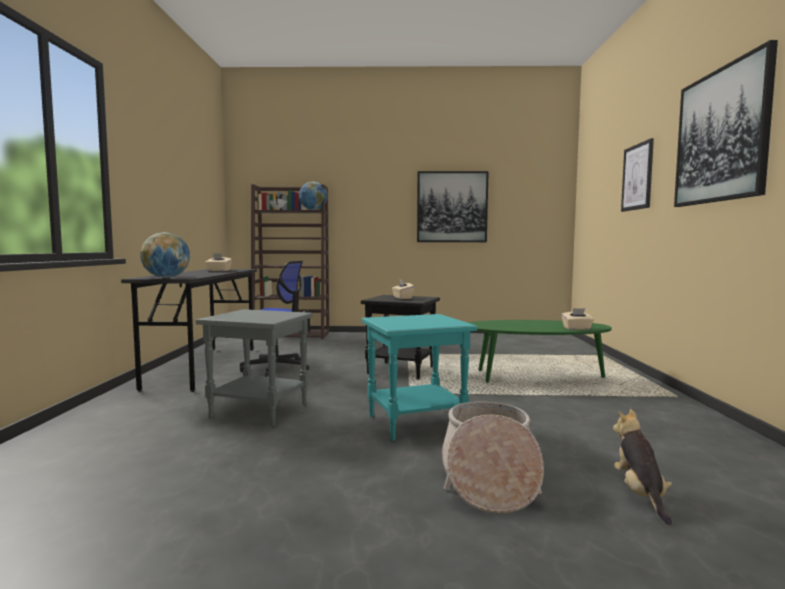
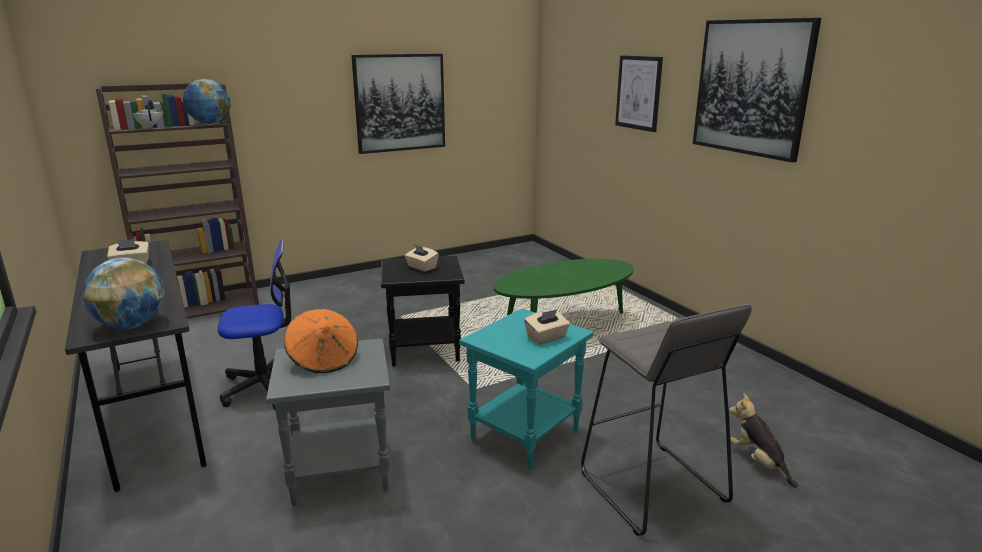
camera: 30 degrees left, 15 degrees up
(258, 314) = (324, 360): none -> orange hat
(488, 478) = (651, 488): basket -> grey stool
(577, 328) = (609, 276): beige tissue box -> beige tissue box (546, 338)

